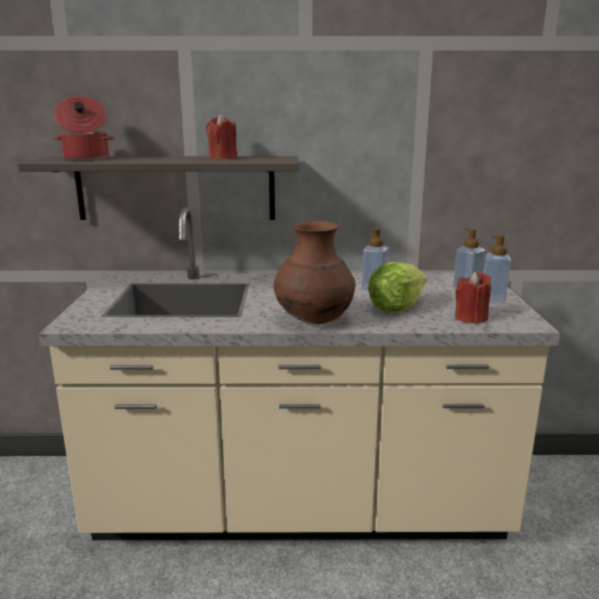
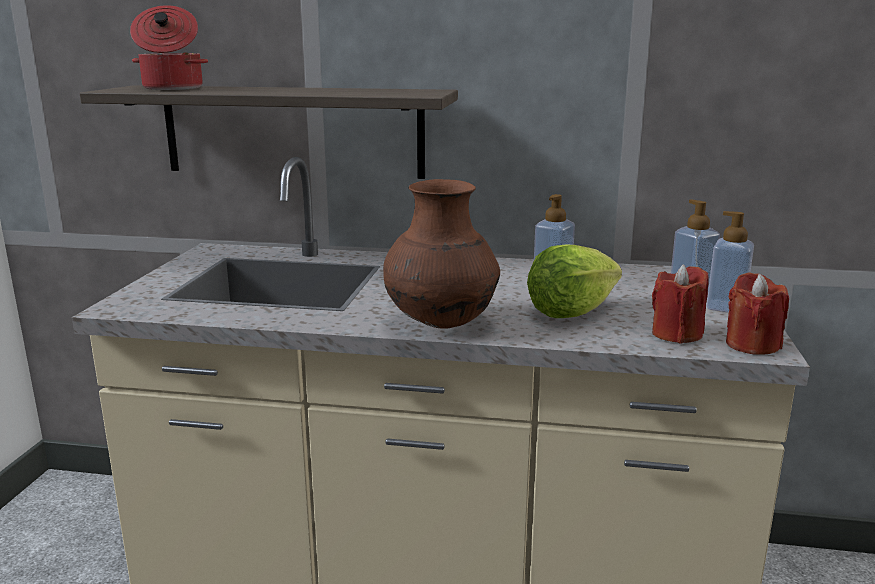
camera: 10 degrees right, 0 degrees up
(223, 158) = (349, 90): red candle -> red candle (752, 345)

